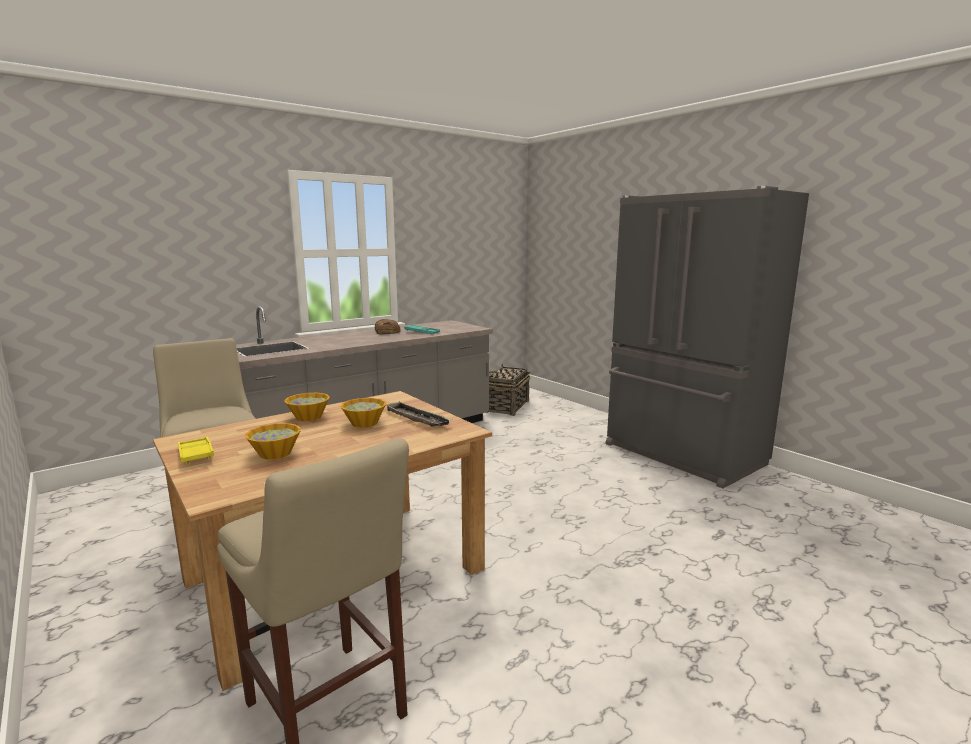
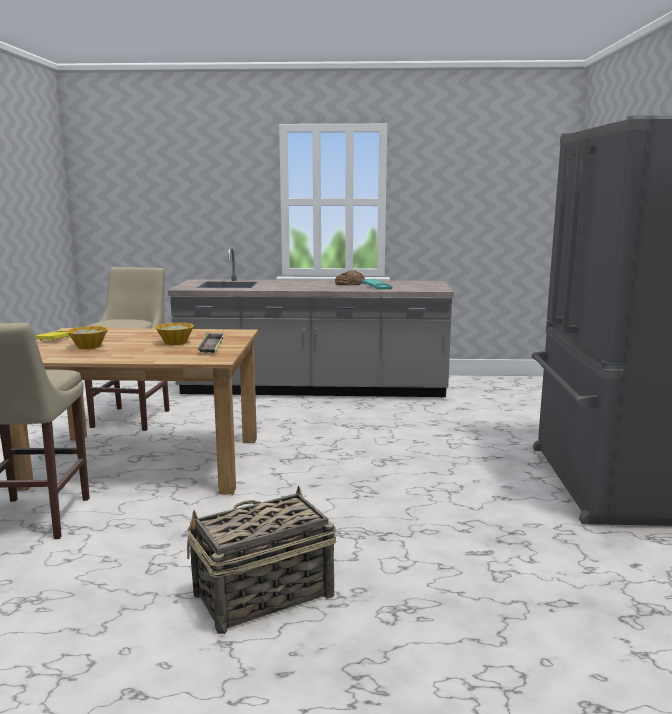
camera: 40 degrees right, 0 degrees up
(309, 417) = (157, 333): bowl -> none
(506, 407) = (496, 391): basket -> basket (262, 595)

